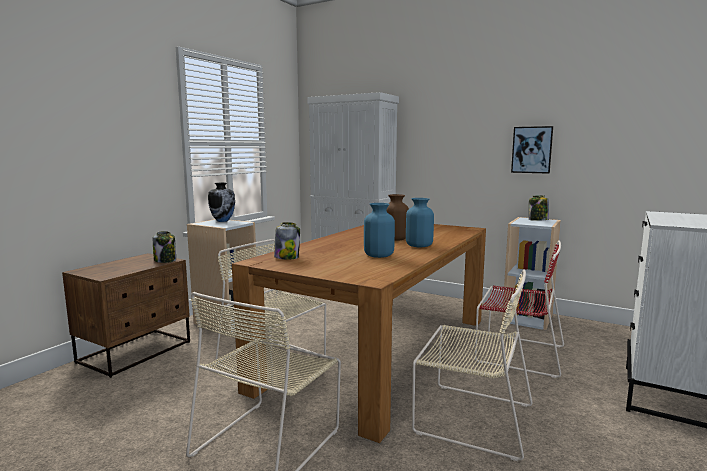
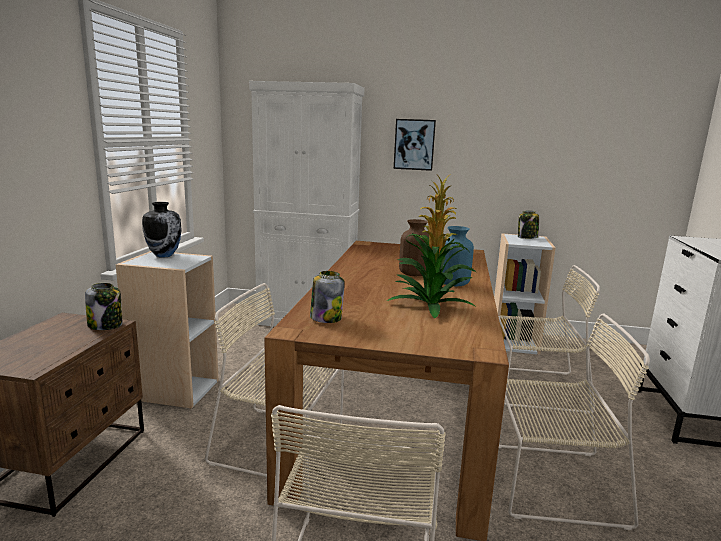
camera: 20 degrees left, 5 degrees up
(378, 255) = (431, 304): blue vase -> potted plant
(516, 353) = (534, 388): red chair -> beige chair
(532, 150) = (519, 160): picture -> picture (414, 144)

